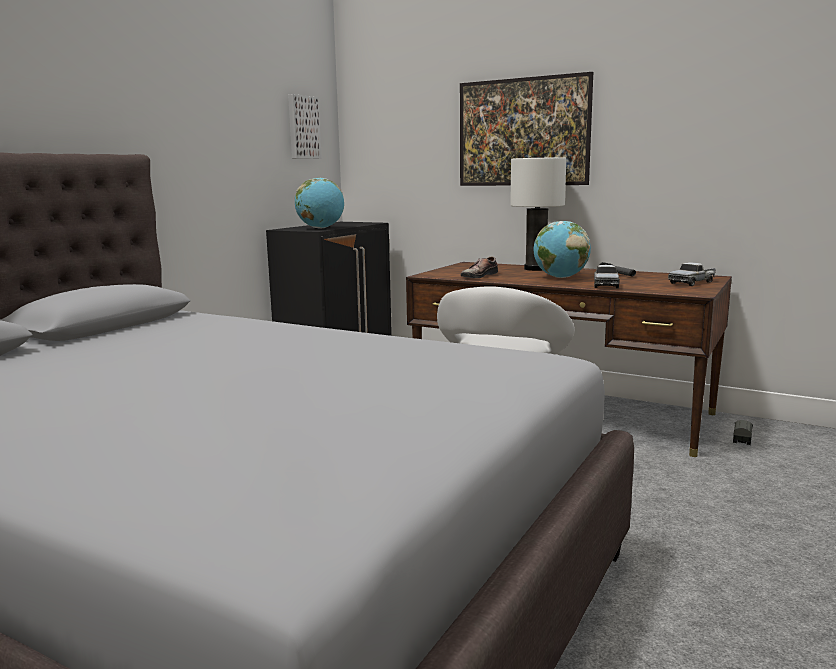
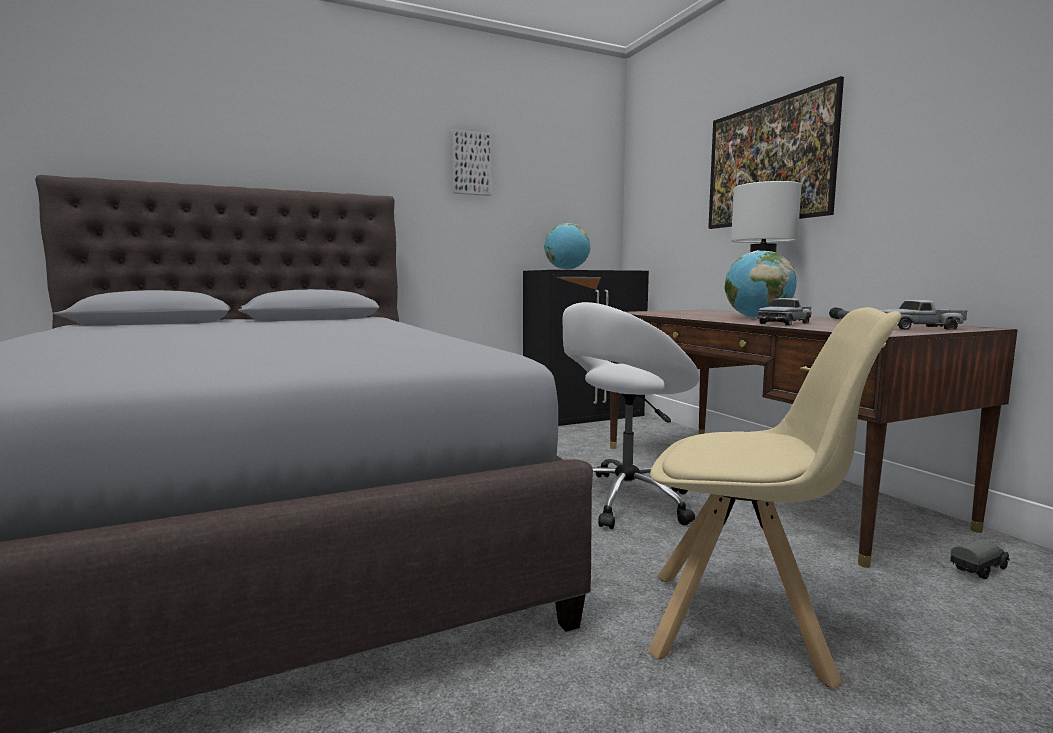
camera: 35 degrees right, 5 degrees down
(302, 127) = (577, 182): picture -> picture (470, 164)
(478, 276) = (673, 314): shoe -> none
(693, 516) = (747, 625): none -> beige chair

